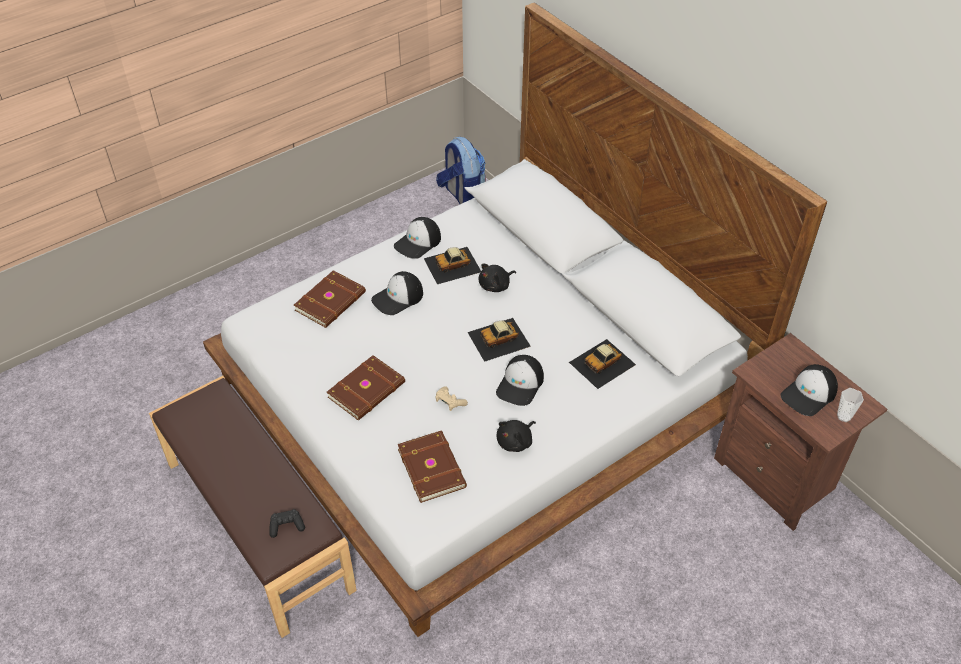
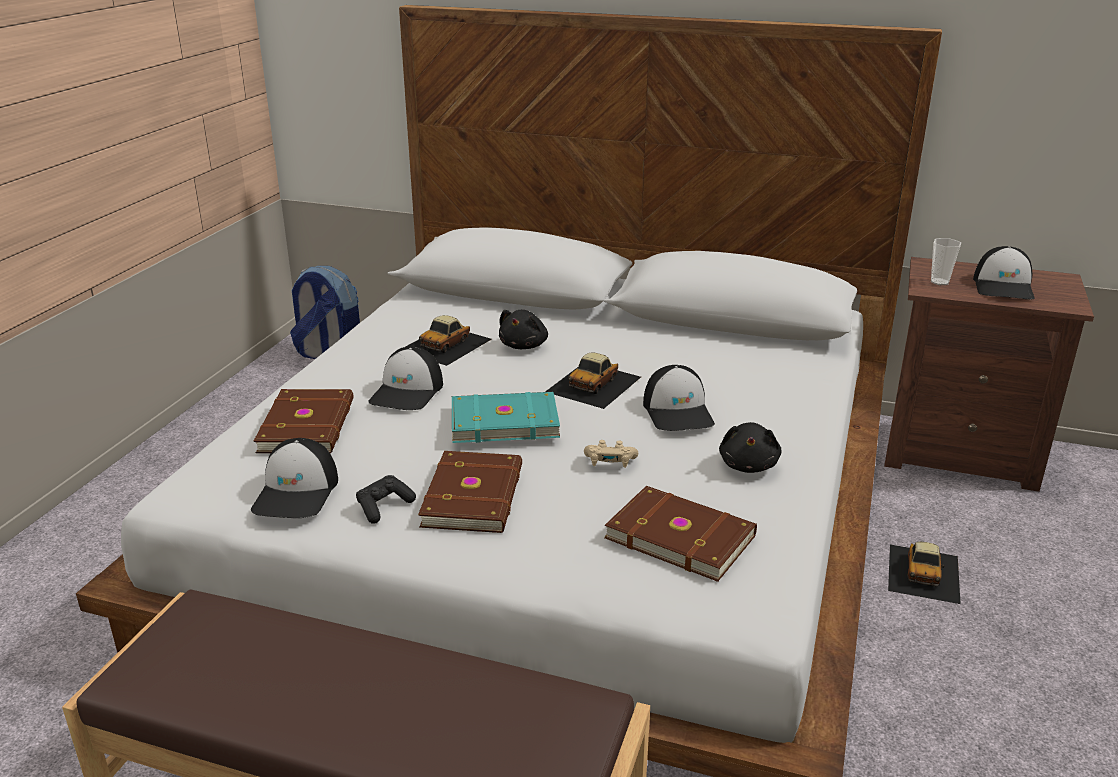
camera: 35 degrees left, 20 degrees down
(286, 526) = (530, 732): black game controller -> black game controller (384, 507)
(418, 242) = (372, 341): cap -> cap (297, 492)
(425, 345) = (503, 421): none -> turquoise book
(602, 363) = (743, 362): toy car -> toy car (924, 572)
(844, 416) = (1059, 290): cup -> cup (939, 282)

